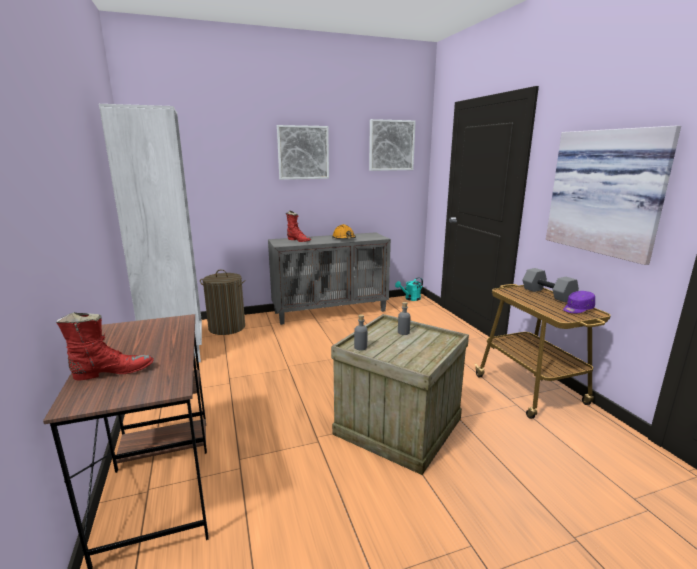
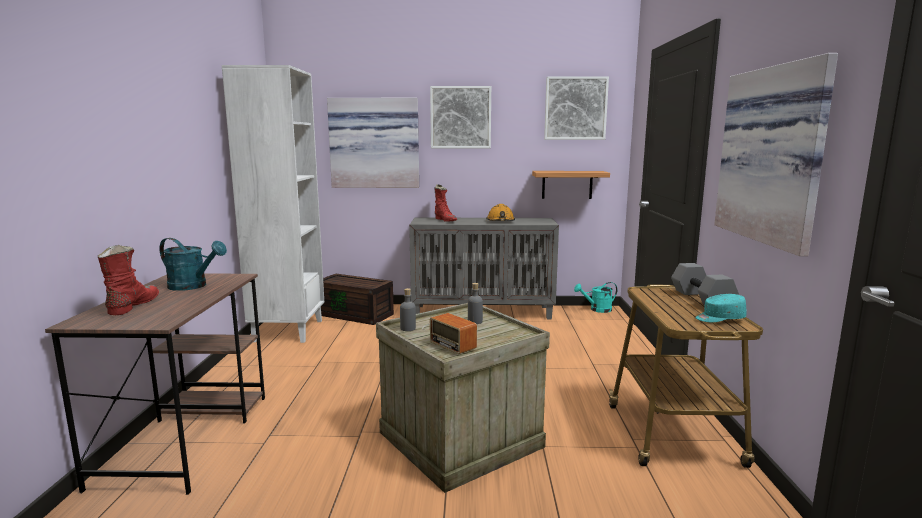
camera: 20 degrees right, 5 degrees down
(112, 372) = (132, 306): red boot -> red boot turned 90 degrees counterclockwise
(148, 338) = (193, 286): none -> turquoise watering can
(227, 327) = (356, 314): laundry basket -> brown storage box
(229, 176) = (375, 143): none -> picture
(386, 205) = (567, 184): none -> shelf
(400, 349) = (450, 336): none -> radio
(577, 309) = (719, 318): purple cap -> turquoise cap

